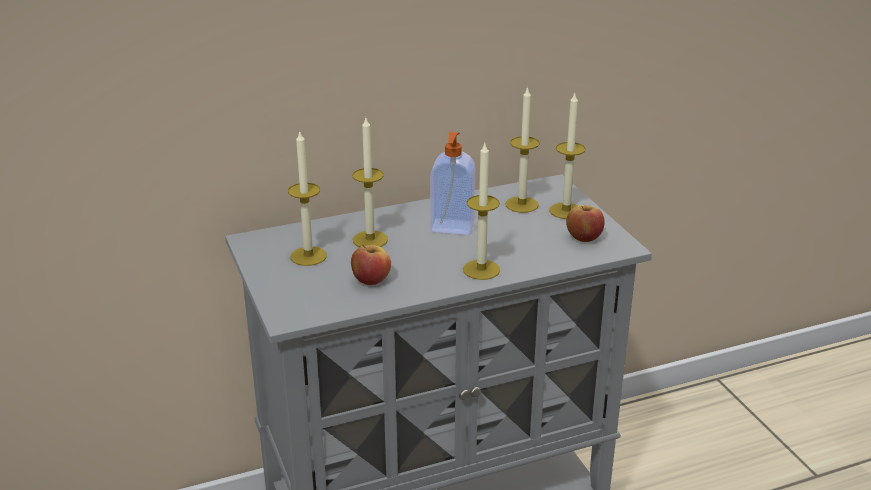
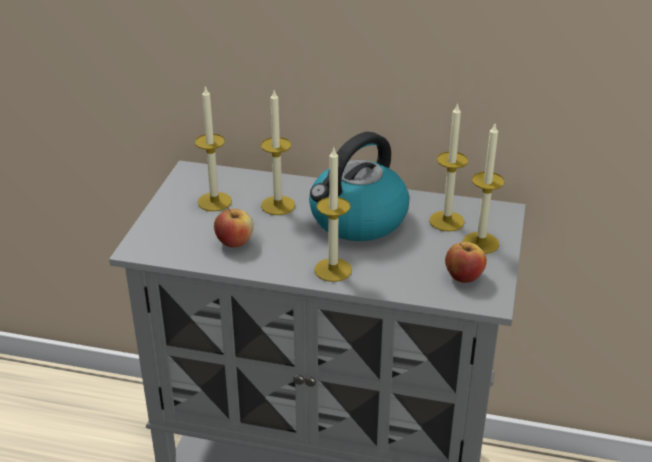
camera: 35 degrees right, 5 degrees up
(452, 228) = (357, 220): soap dispenser -> kettle

